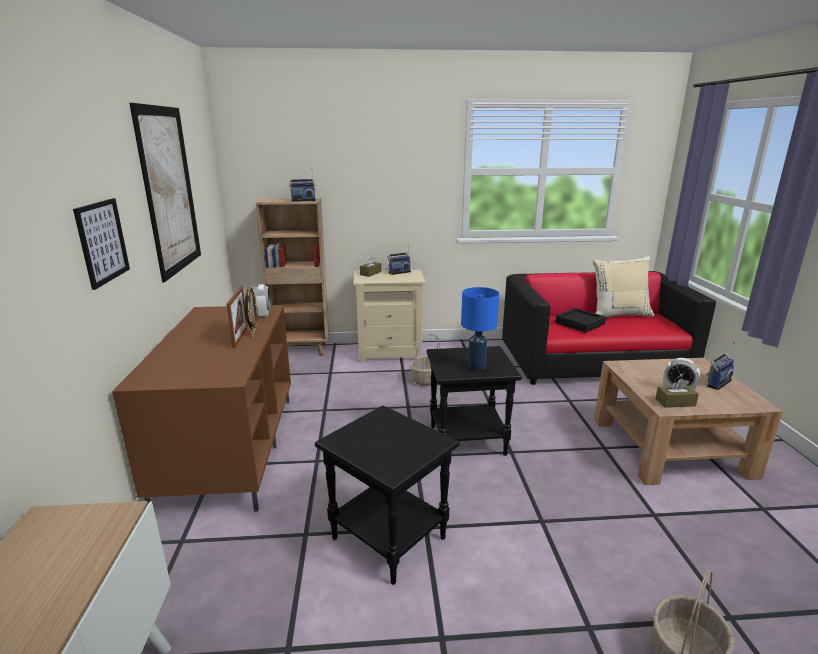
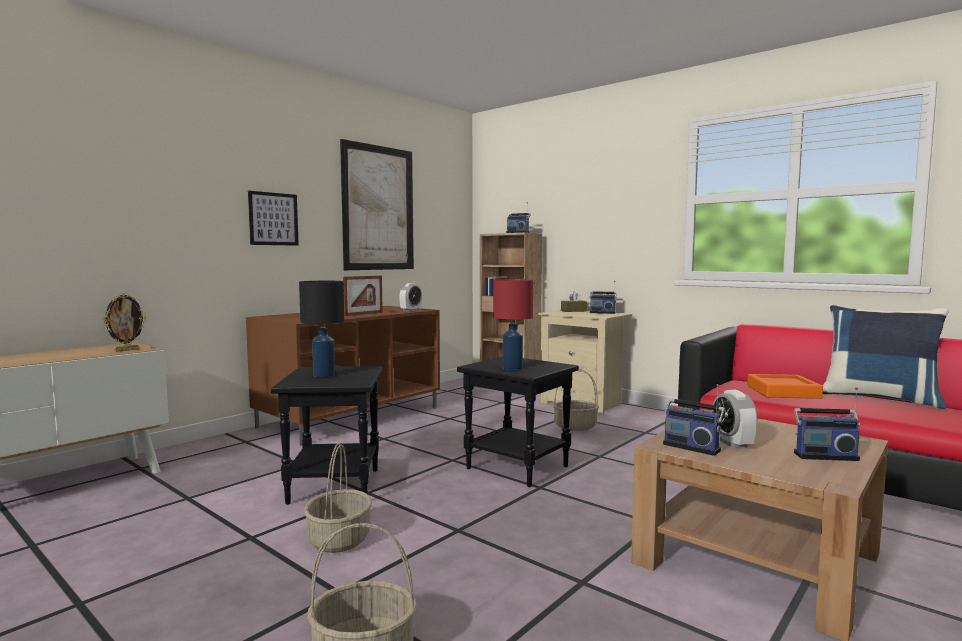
camera: 45 degrees right, 15 degrees down
(254, 334) = (374, 314): picture frame -> picture frame (126, 350)
(380, 444) = (324, 375): none -> black table lamp
(476, 366) = (512, 368): blue table lamp -> red table lamp
(499, 586) = (339, 539): none -> basket
(579, 323) = (782, 392): black tray -> orange tray
(618, 314) = (879, 398): beige pillow -> blue pillow
(675, 402) = (692, 447): brown tissue box -> radio

